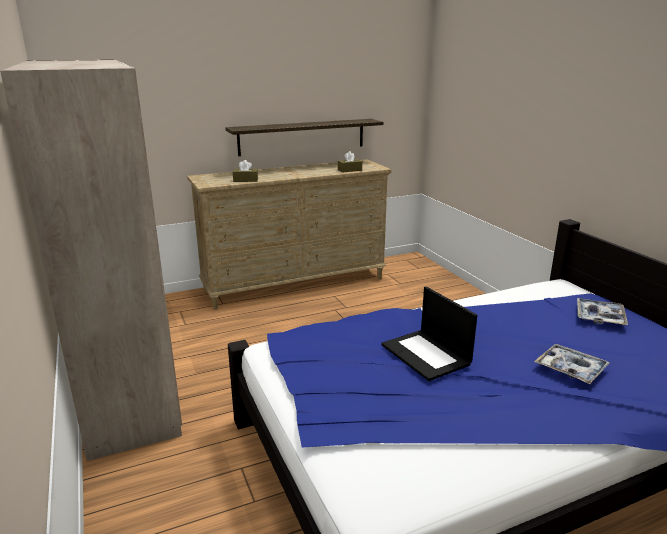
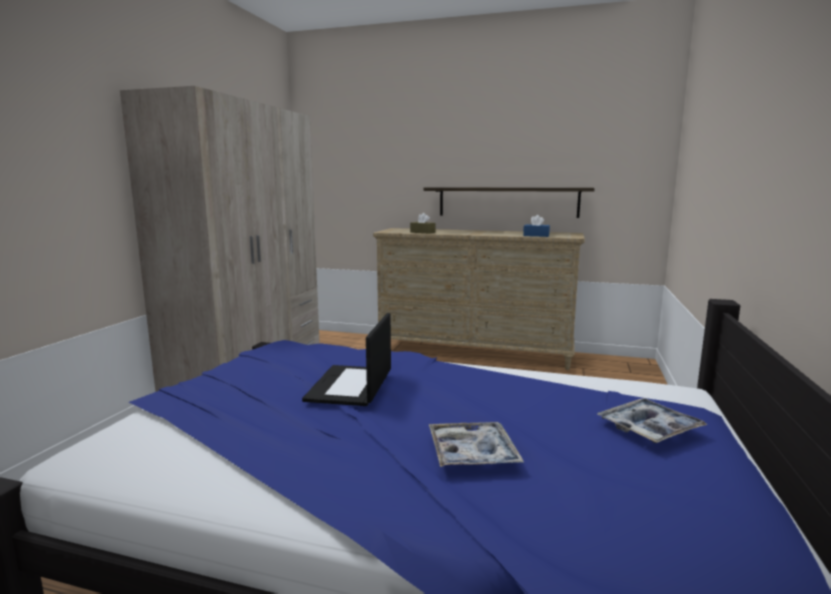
camera: 40 degrees right, 10 degrees down
(349, 170) = (536, 235): brown tissue box -> blue tissue box

